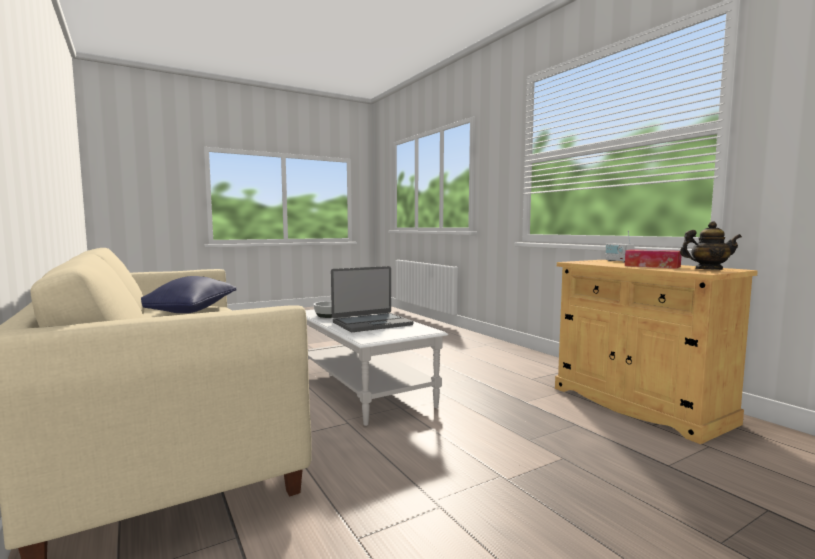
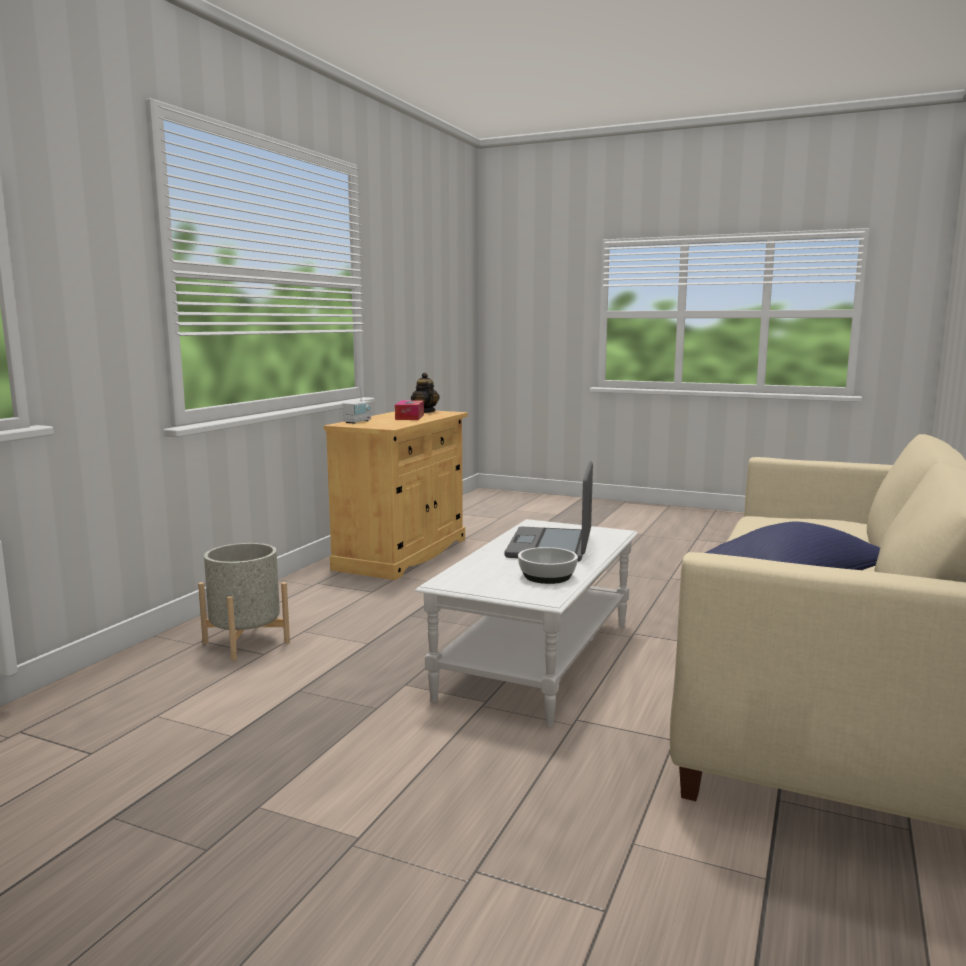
camera: 125 degrees left, 5 degrees up
(371, 323) = (551, 546): laptop -> laptop turned 105 degrees counterclockwise
(475, 349) = (246, 642): none -> grey planter

